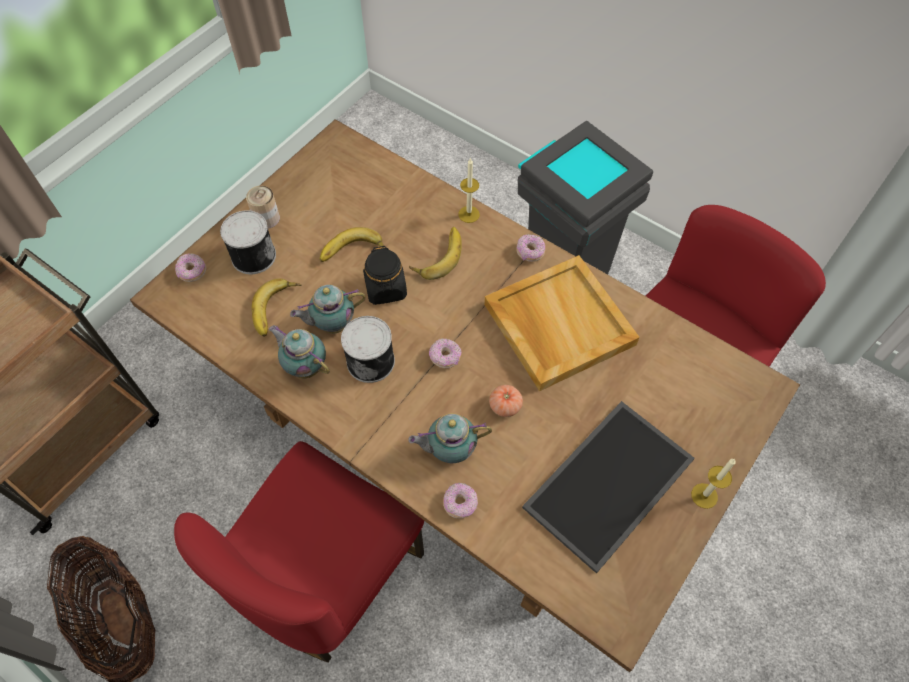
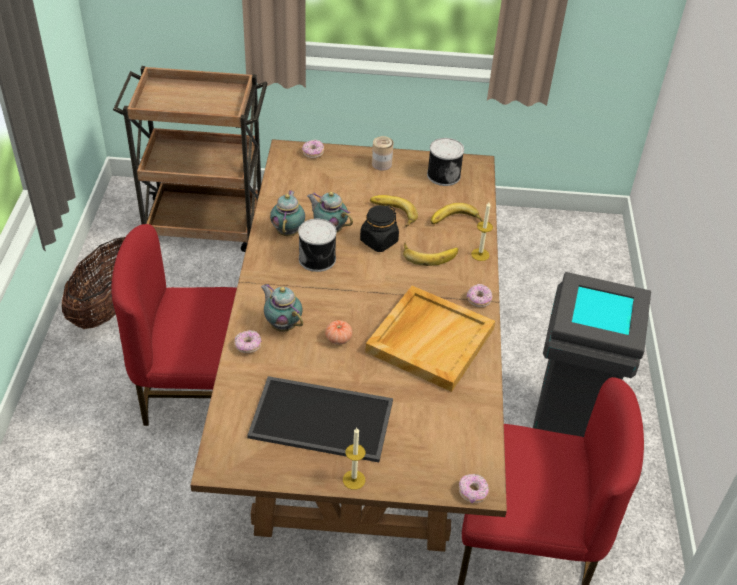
camera: 55 degrees right, 15 degrees down
(252, 256) = (348, 171): can -> can (443, 174)
(277, 310) = (318, 200): banana -> banana (455, 221)
(445, 357) = (351, 292): donut -> donut (472, 492)

